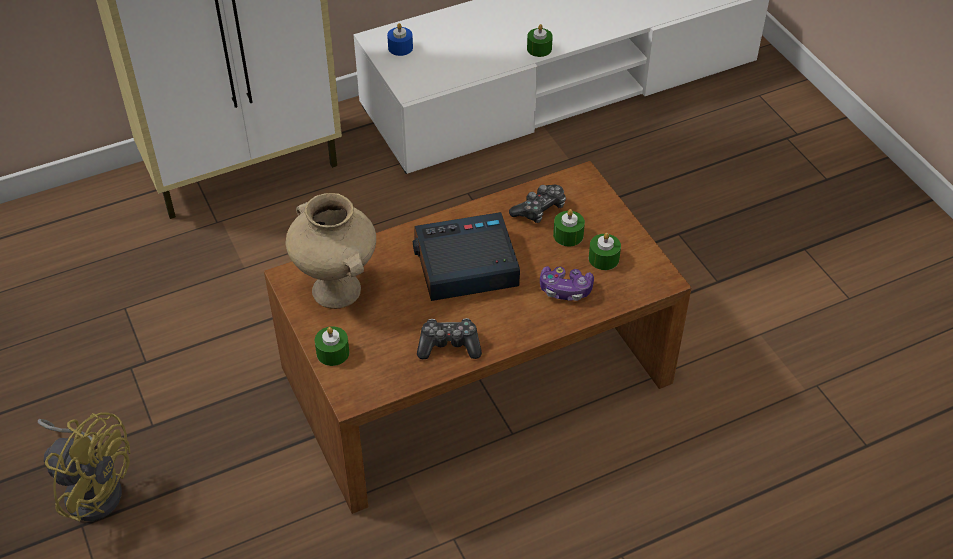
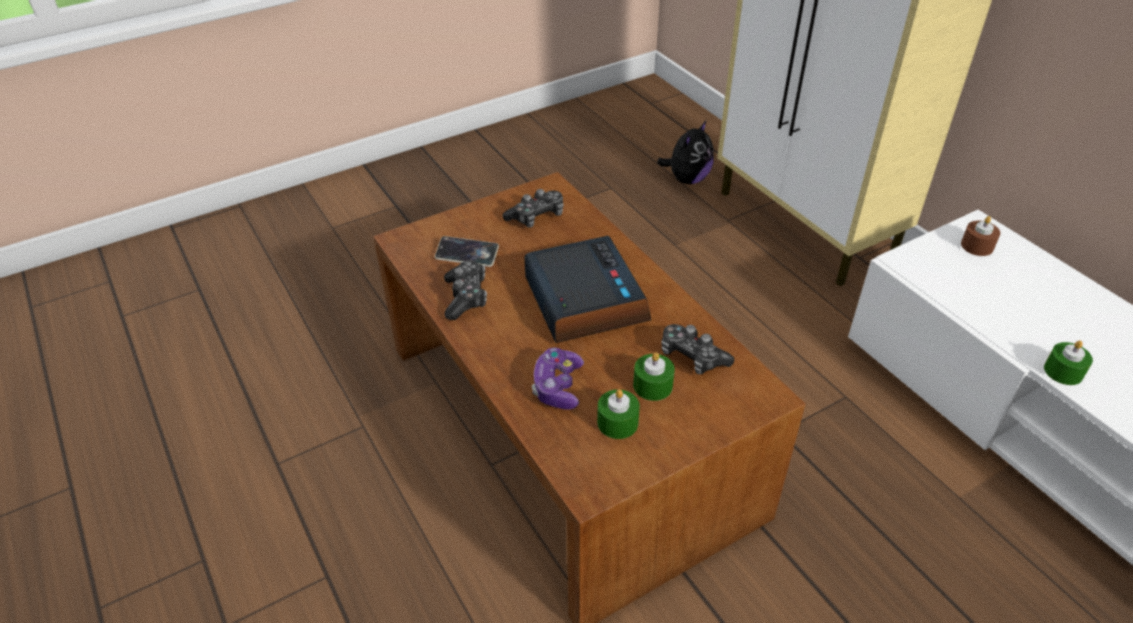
camera: 85 degrees right, 5 degrees down
(93, 487) = (430, 204): yellow fan -> none
(134, 241) = (687, 179): none -> plush toy
(333, 352) = (455, 222): green candle -> none
(338, 290) = (536, 216): beige vase -> game controller
(387, 344) = (467, 255): none -> phone
(400, 48) = (977, 246): blue candle -> brown candle

